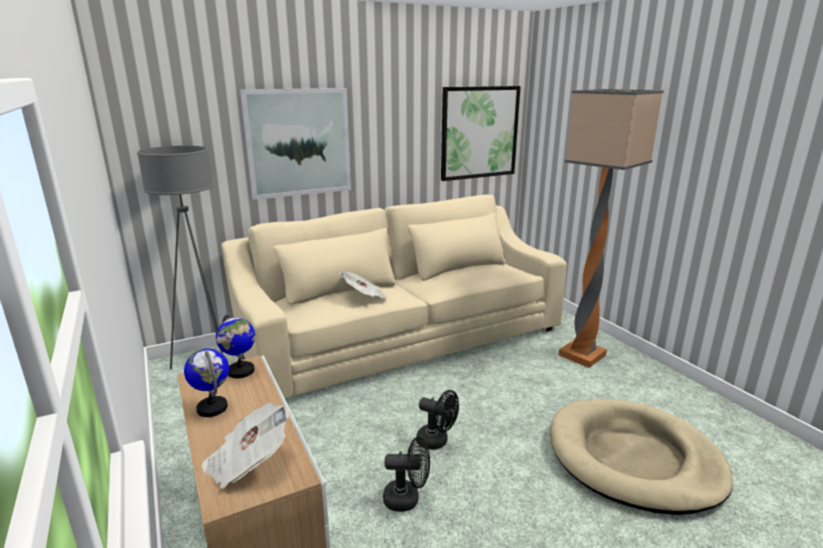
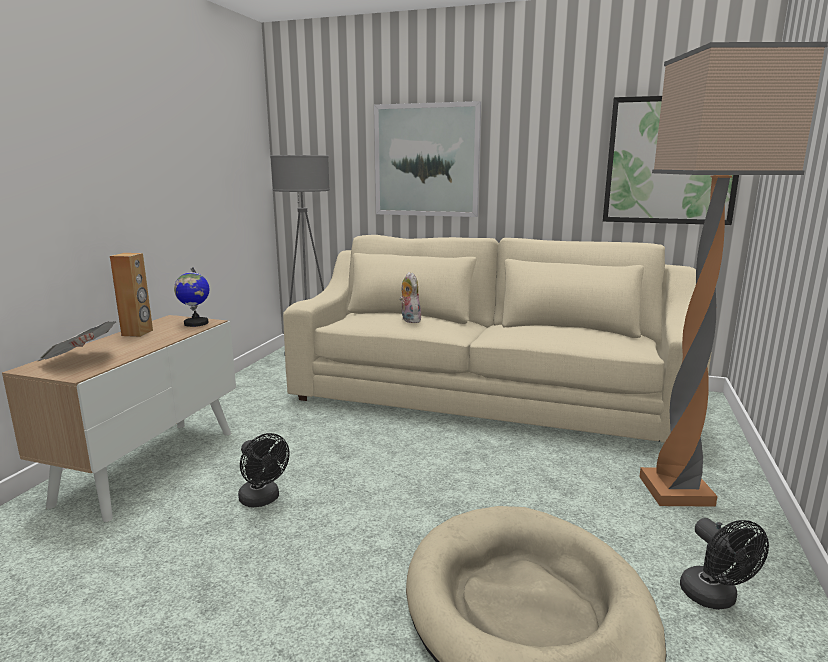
camera: 45 degrees right, 5 degrees down
(212, 408) = (137, 333): globe -> brown speaker
(364, 296) = (409, 320): newspaper -> plush toy
(437, 441) = (359, 478): black fan -> black fan (714, 598)

